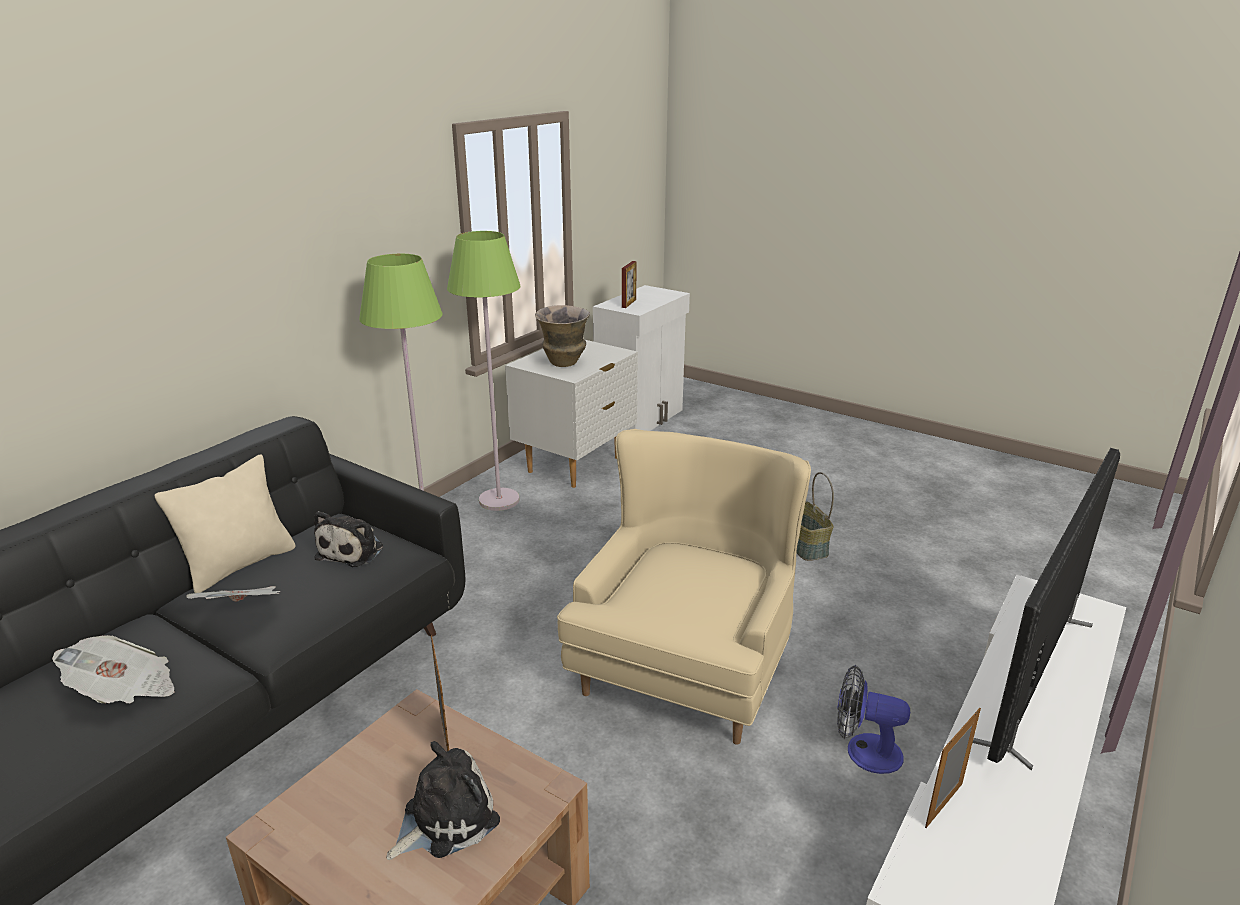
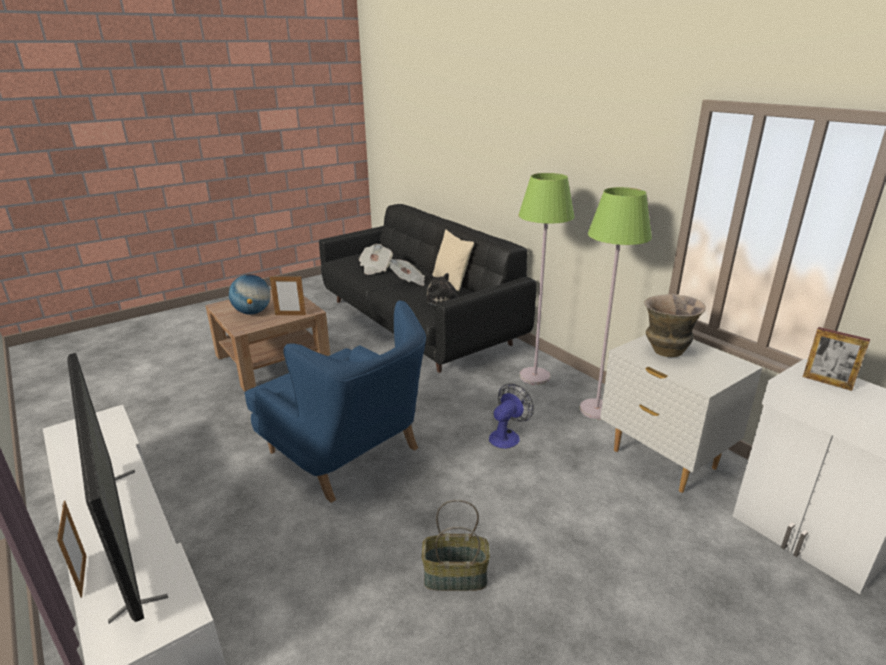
camera: 110 degrees right, 0 degrees up
(445, 818) = (252, 312): plush toy -> globe
(688, 665) = (346, 452): beige armchair -> blue armchair
(863, 751) = (216, 500): fan -> fan (507, 436)
(944, 805) = (119, 443): picture frame -> picture frame (83, 575)

